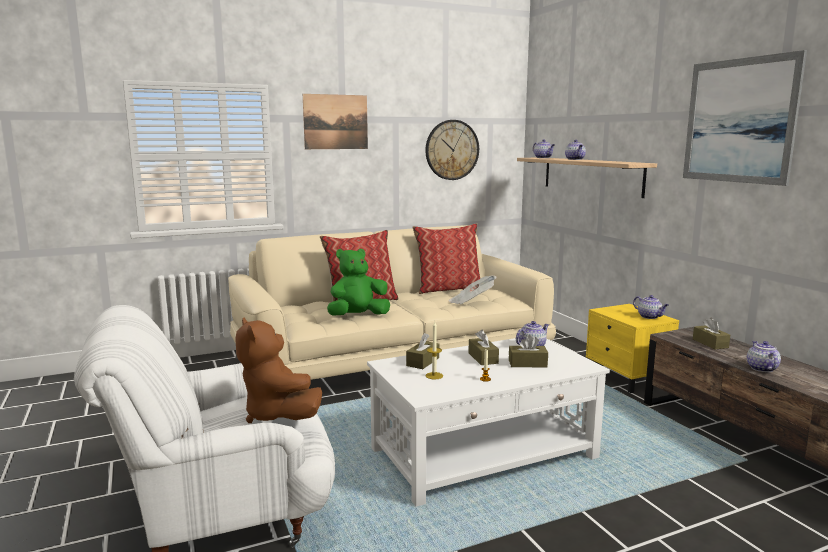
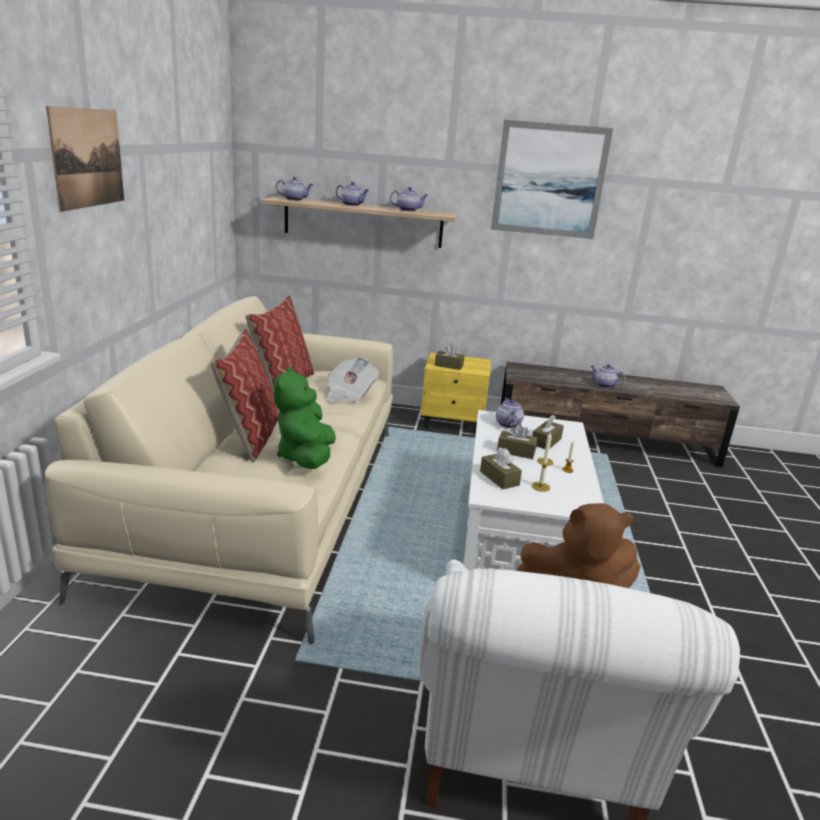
camera: 60 degrees left, 10 degrees up
(452, 150) = (189, 191): wall clock -> none
(650, 317) = (472, 362): teapot -> teapot (408, 210)
(710, 343) = (546, 374): brown tissue box -> brown tissue box (448, 365)

